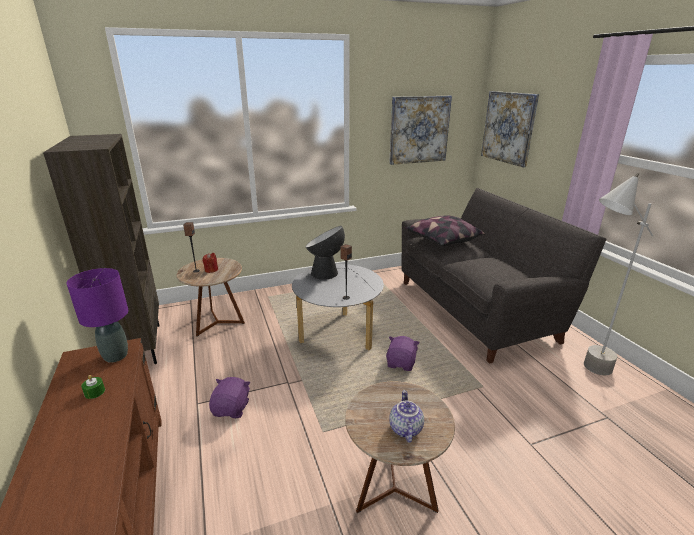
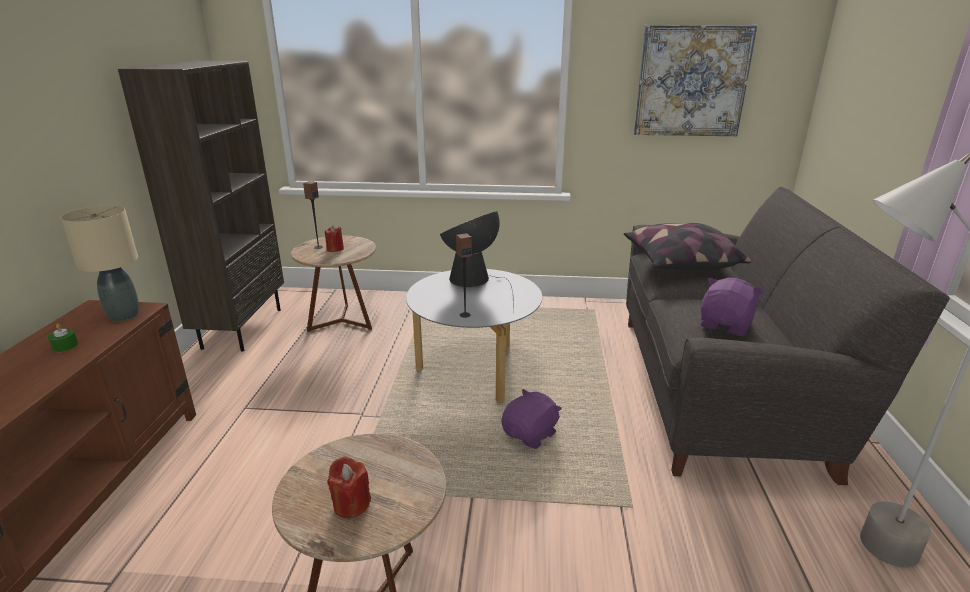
camera: 25 degrees right, 0 degrees up
(115, 356) = (124, 315): purple table lamp -> beige table lamp
(232, 409) = (274, 425): purple plush toy -> purple plush toy (726, 325)
(404, 428) = (351, 504): teapot -> red candle
(508, 127) = (853, 82): picture -> none

